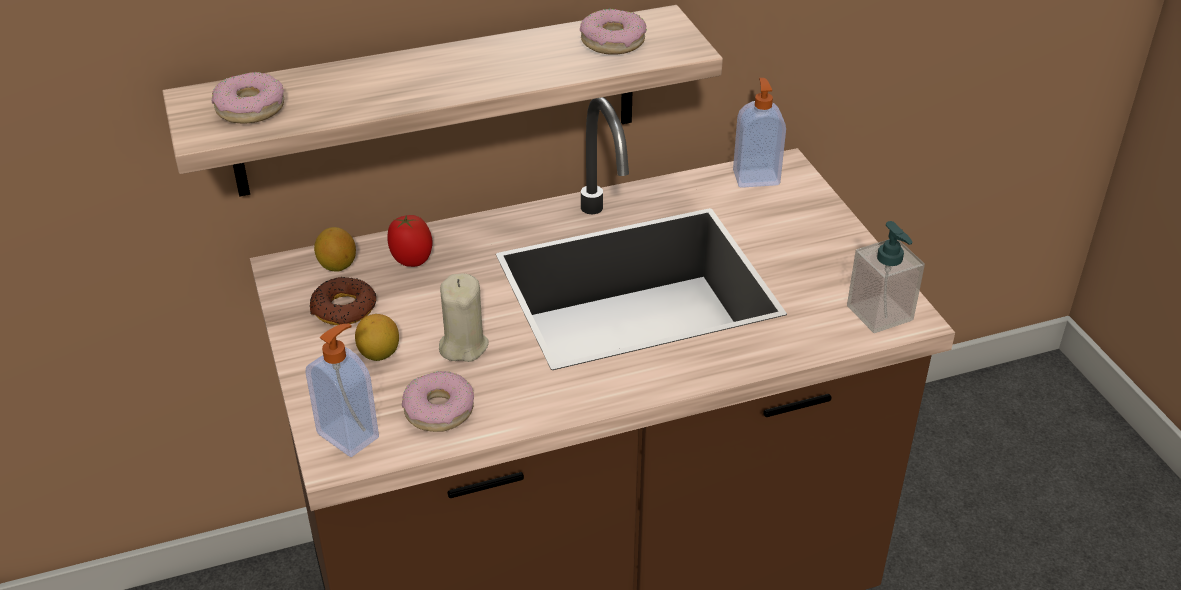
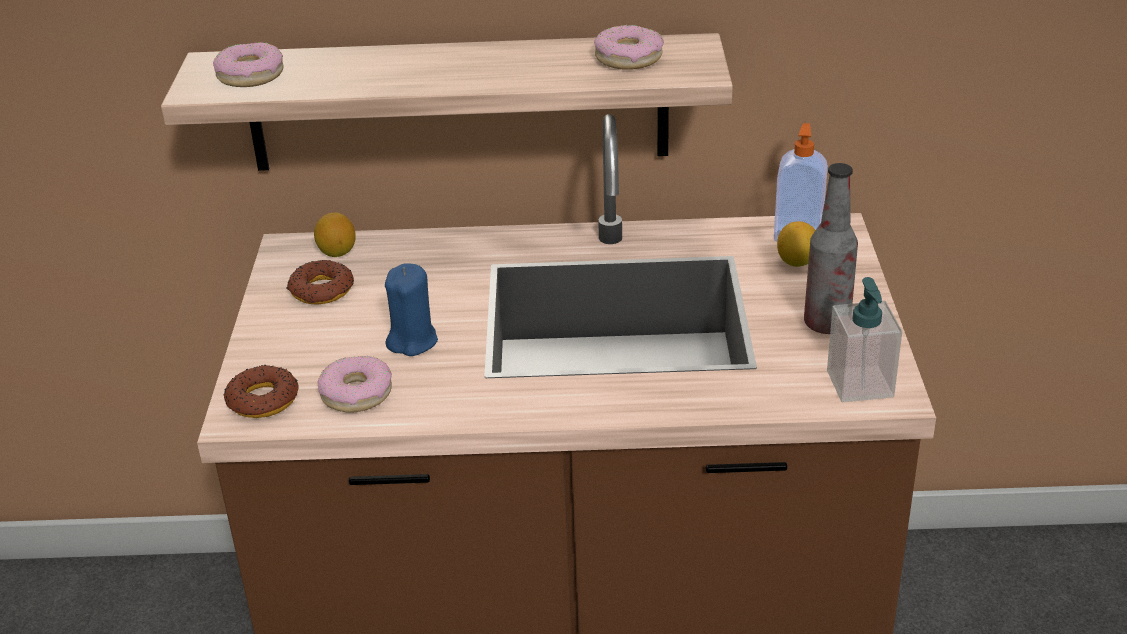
camera: 20 degrees right, 5 degrees down
(349, 434) = (263, 399): soap dispenser -> donut
(379, 354) = (330, 335): lemon -> lemon (796, 262)
(411, 260) = (407, 258): tomato -> none
(463, 346) = (412, 341): beige candle -> blue candle
(824, 261) = (826, 324): none -> bottle

